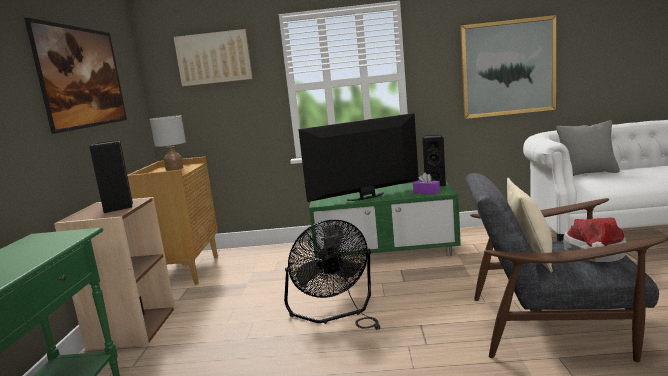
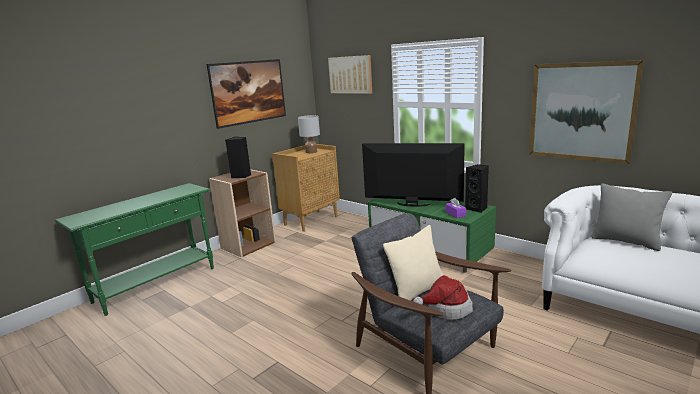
camera: 40 degrees right, 5 degrees up
(340, 312) = (336, 280): black fan -> none

